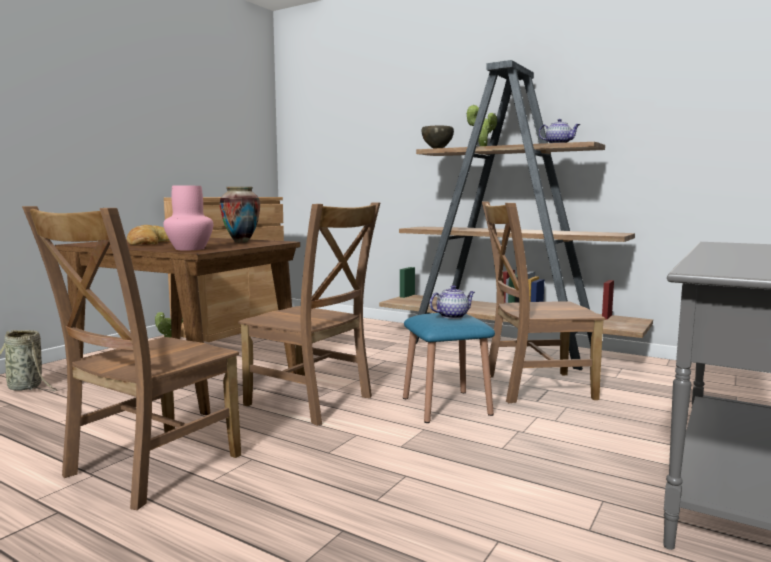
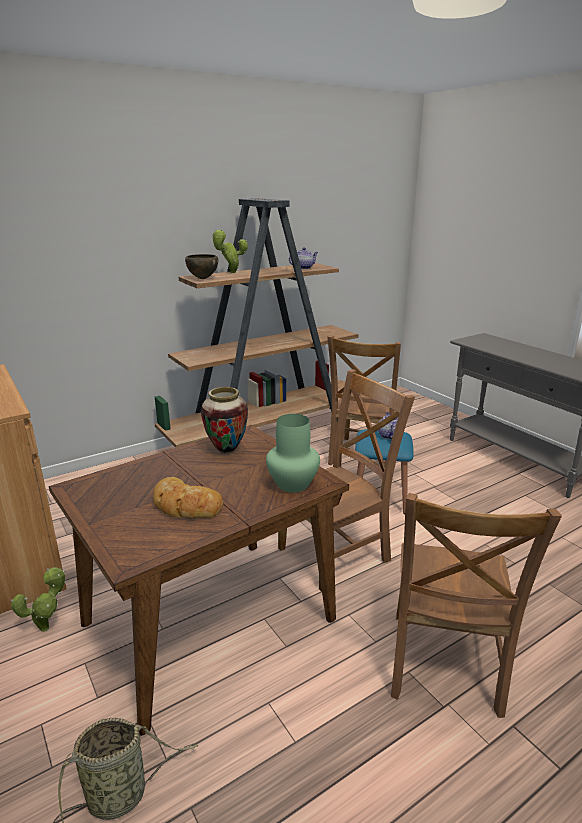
camera: 65 degrees left, 15 degrees up
(148, 468) = (443, 666): brown chair -> brown chair turned 45 degrees clockwise
(190, 249) = (293, 484): pink vase -> green vase

